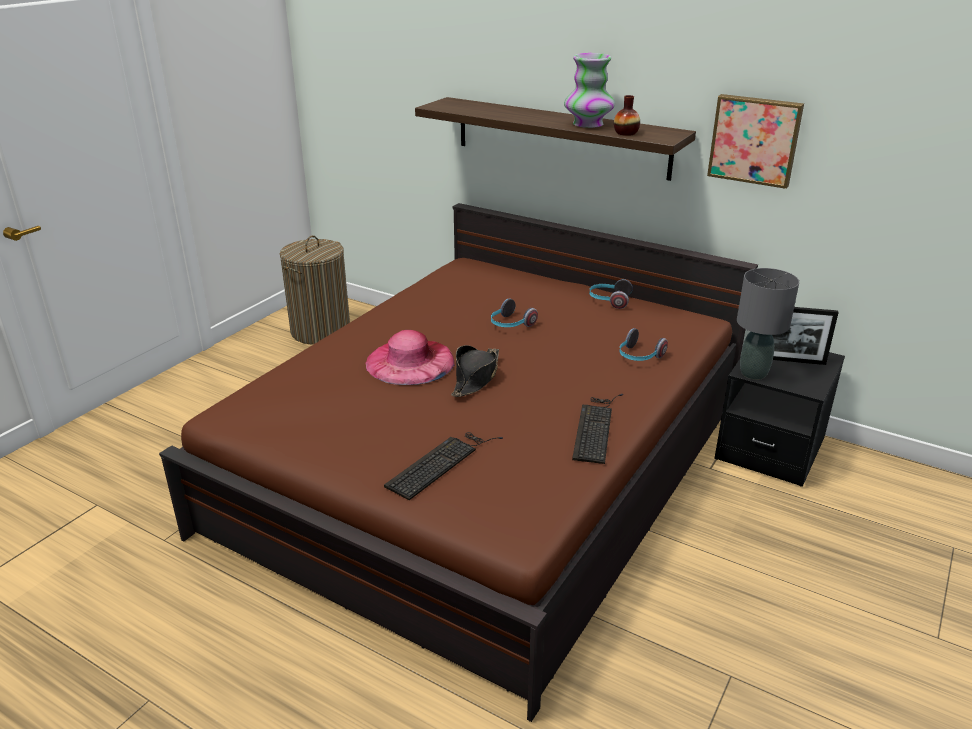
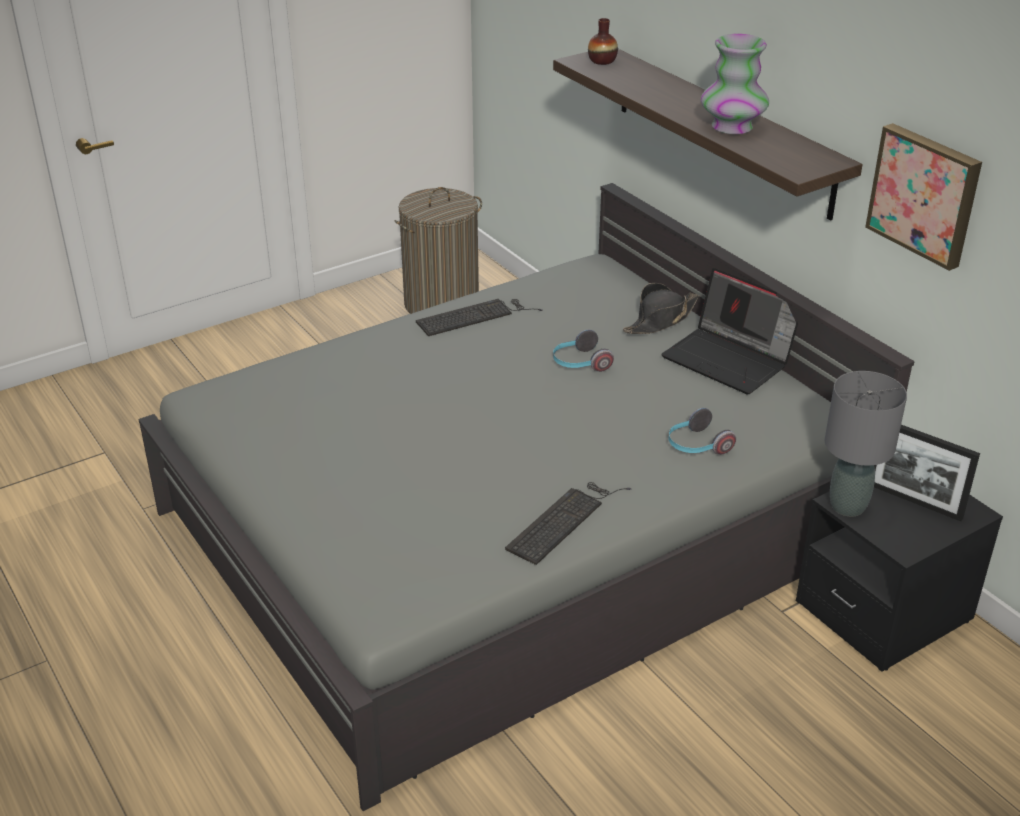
camera: 25 degrees right, 5 degrees up
(410, 361) = (427, 383): pink hat -> none
(441, 462) = (368, 511): keyboard -> keyboard (475, 316)
(476, 378) = (483, 422): black hat -> black hat (661, 320)
(487, 468) = (512, 529): brown bed -> grey bed
(609, 301) = (730, 359): headphones -> laptop
(626, 133) = (762, 151): vase -> vase (602, 61)

